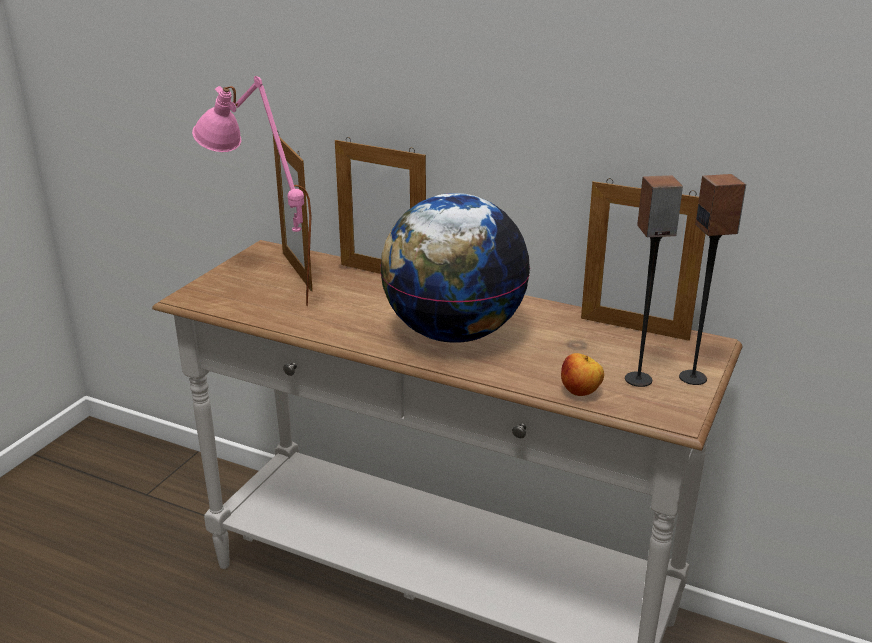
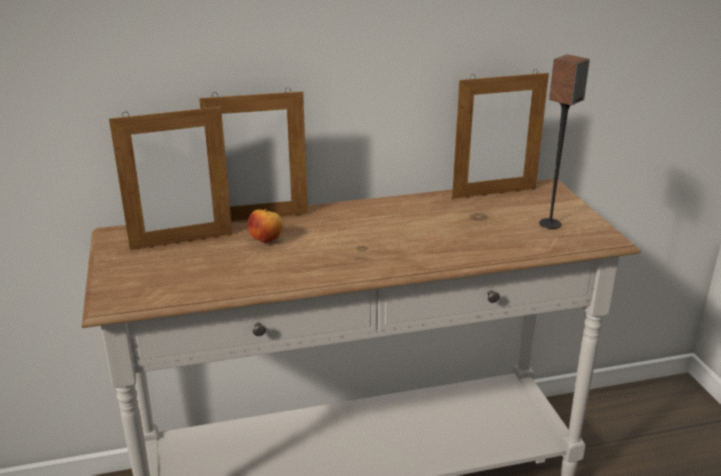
camera: 40 degrees left, 0 degrees up
(262, 295) = (185, 272): pink table lamp -> none
(297, 271) = (181, 241): picture frame -> picture frame turned 45 degrees counterclockwise
(453, 333) = (389, 241): globe -> none
(580, 393) = (534, 246): apple -> apple (267, 240)
(693, 378) = (575, 210): speaker -> none

